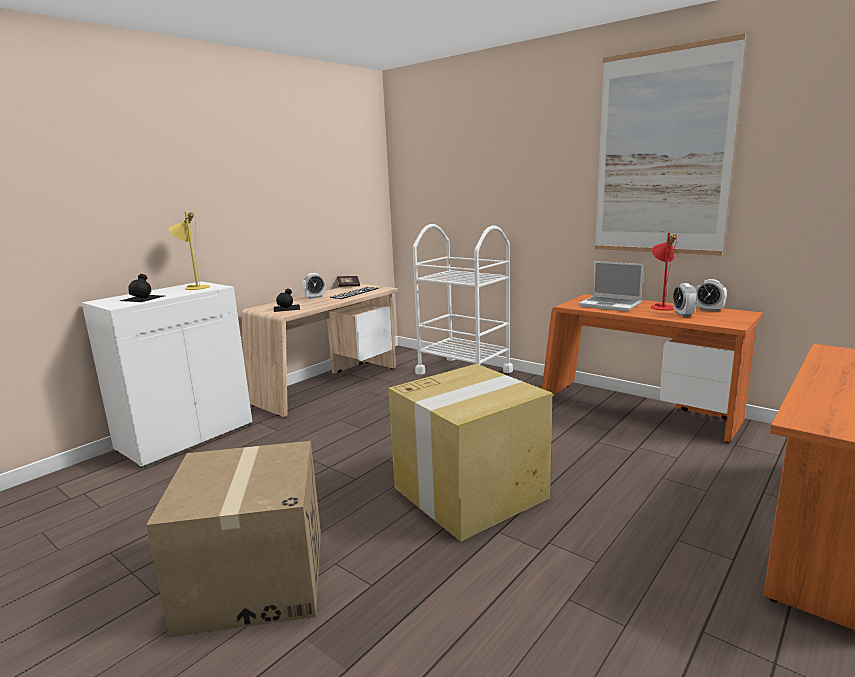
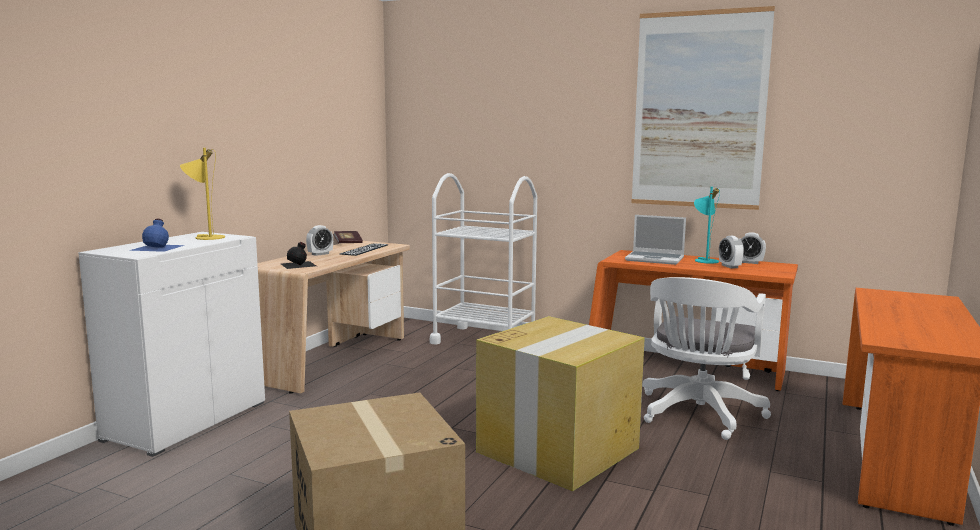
camera: 15 degrees left, 5 degrees down
(143, 298) = (158, 247): black bottle -> blue bottle
(628, 465) = (698, 415): none -> white office chair
(661, 306) = (704, 260): red table lamp -> turquoise table lamp

